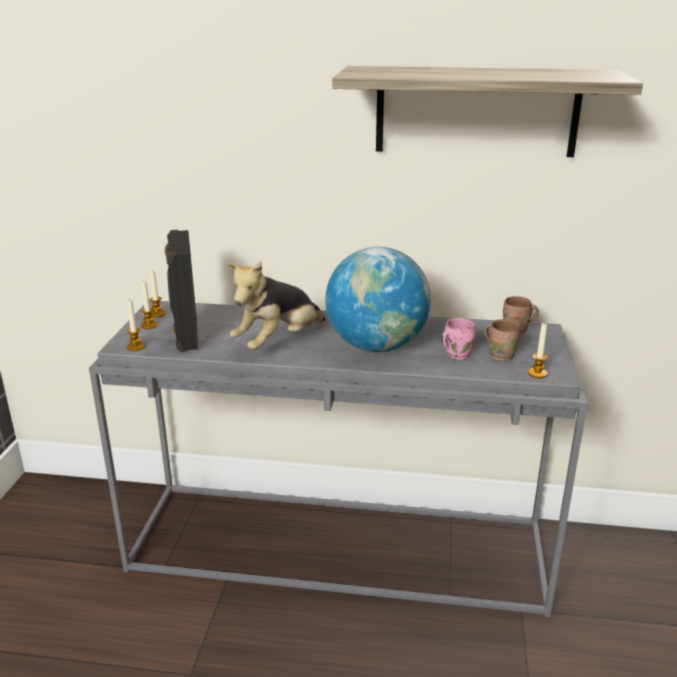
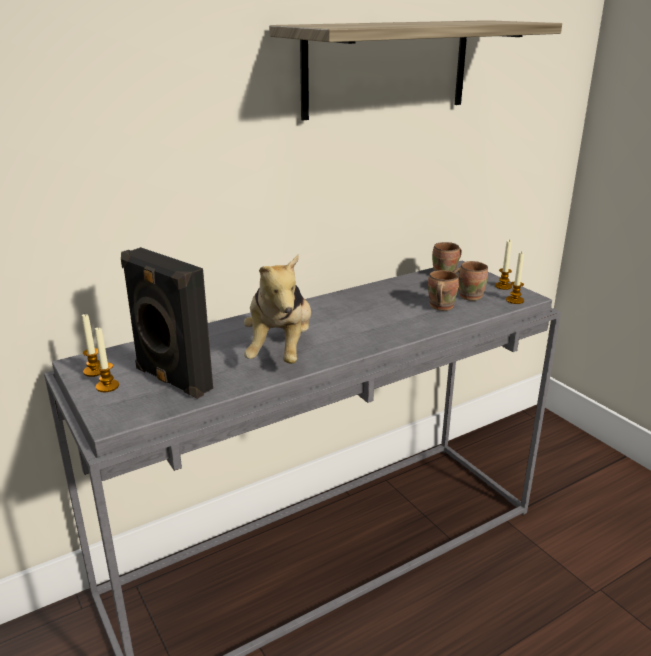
camera: 40 degrees left, 0 degrees up
(135, 347) = (134, 414): candle -> candle (503, 286)
(377, 346) = (371, 322): globe -> none
(455, 354) = (439, 307): pink mug -> brown mug

